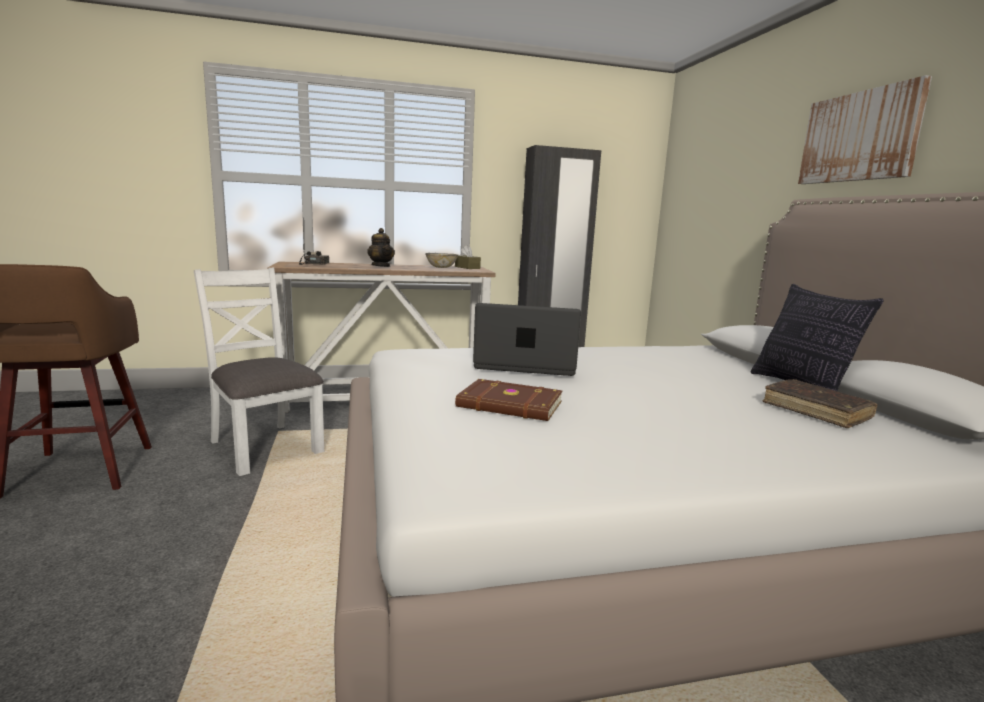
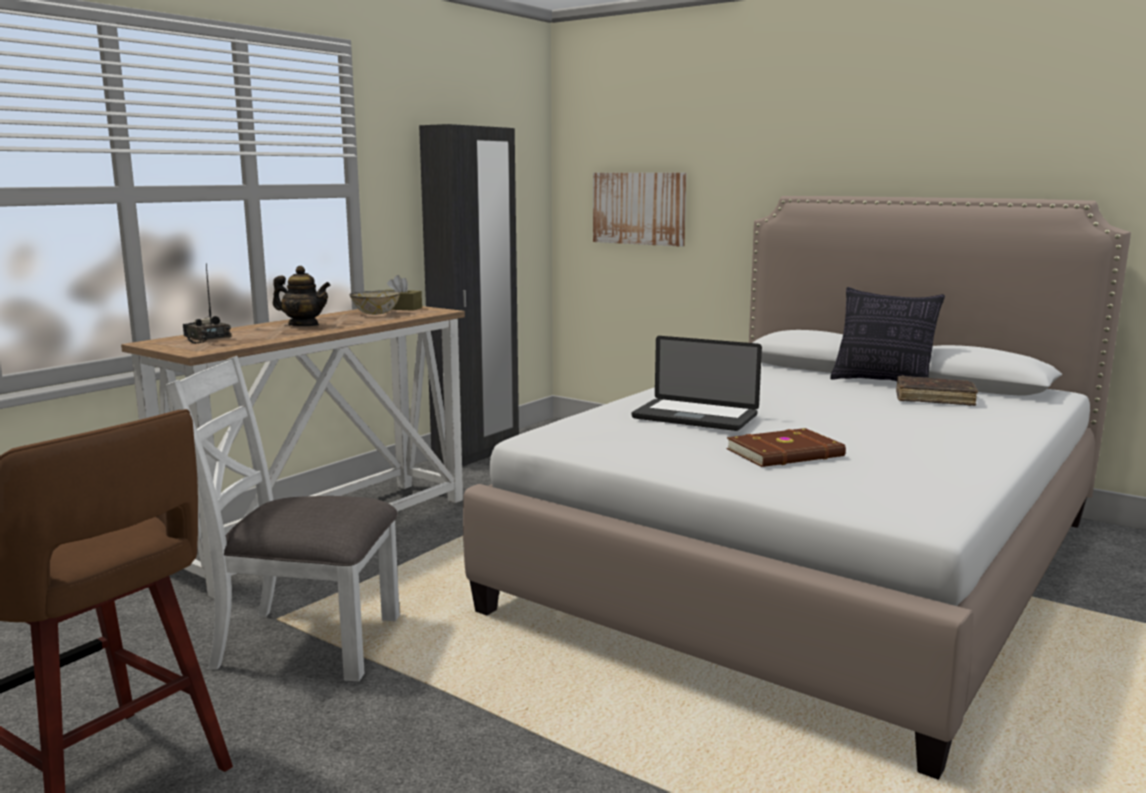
camera: 40 degrees left, 0 degrees up
(525, 365) = (695, 417): laptop -> laptop turned 120 degrees counterclockwise
(859, 137) = (835, 136): picture -> picture (639, 208)

